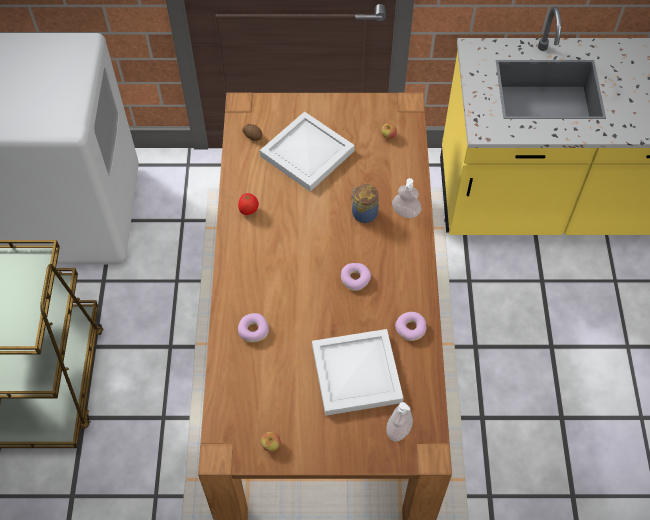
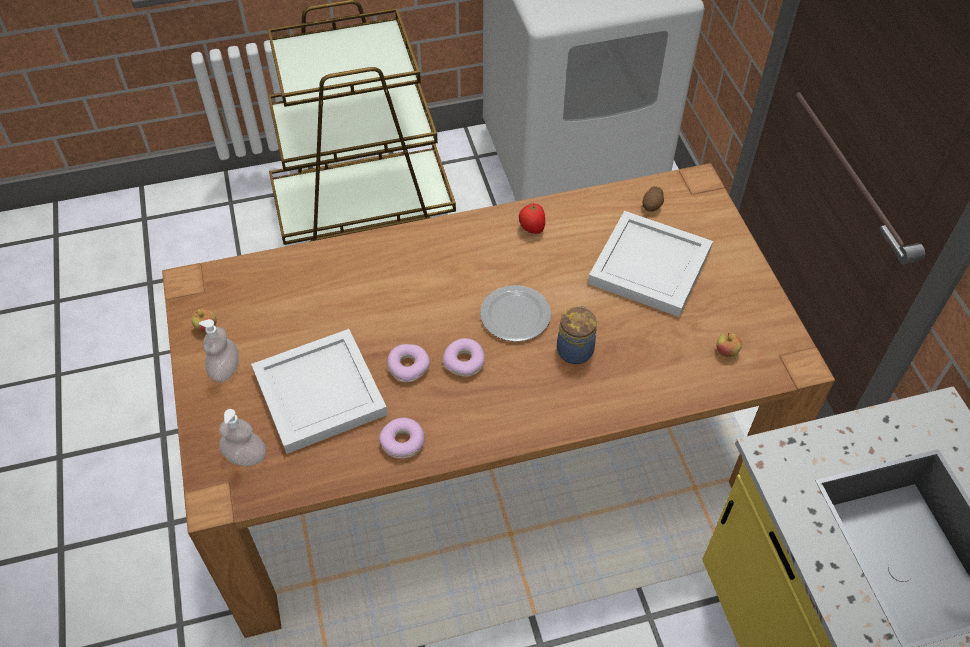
camera: 75 degrees right, 5 degrees down
(253, 330) = (358, 274): donut -> donut (408, 366)
(325, 240) = (514, 316): none -> plate
(405, 212) = (597, 399): soap dispenser -> soap dispenser (225, 369)

